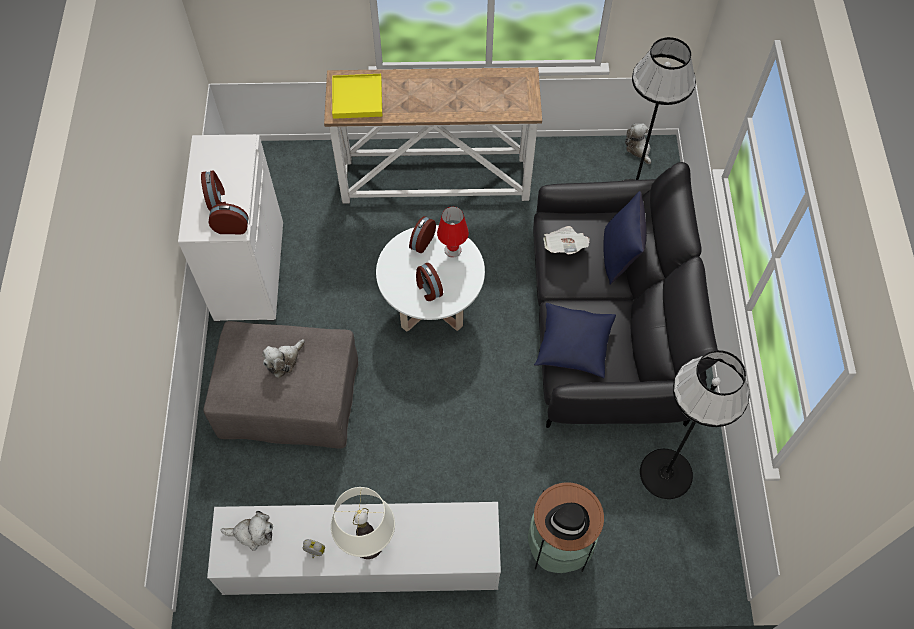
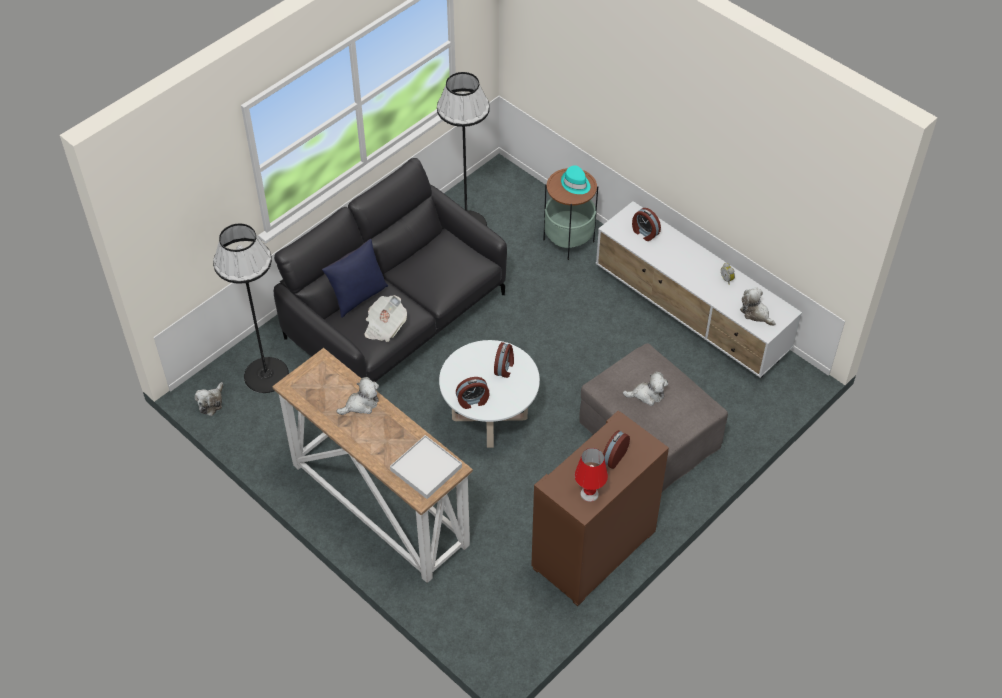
camera: 135 degrees left, 10 degrees down
(231, 227) = (621, 428): alarm clock -> alarm clock (644, 233)
(248, 270) = (594, 550): white cabinet -> brown cabinet
(357, 98) = (426, 469): yellow tray -> white tray
(368, 545) = (693, 261): white table lamp -> none
(453, 250) = (459, 379): red table lamp -> red table lamp (589, 493)
(459, 103) = (361, 404): none -> plush toy
(567, 521) = (575, 184): black hat -> turquoise hat
(573, 346) = (456, 272): blue pillow -> none

